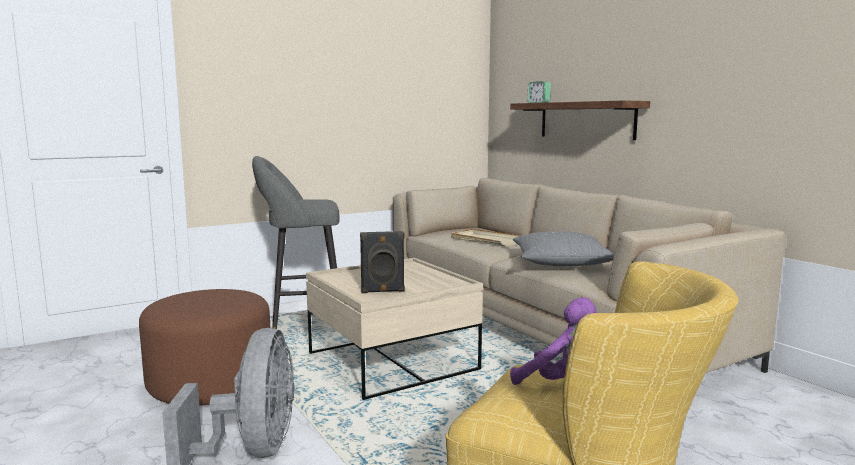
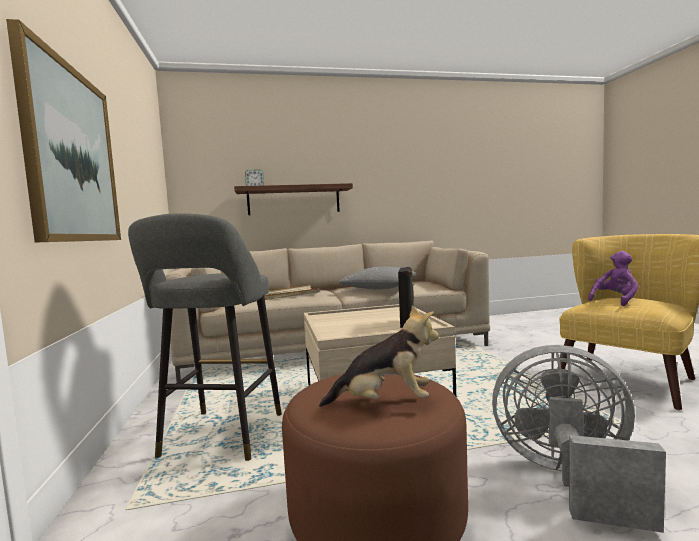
camera: 70 degrees left, 5 degrees down
(189, 304) = (384, 403): none -> plush toy
(275, 108) = (72, 155): none -> picture

